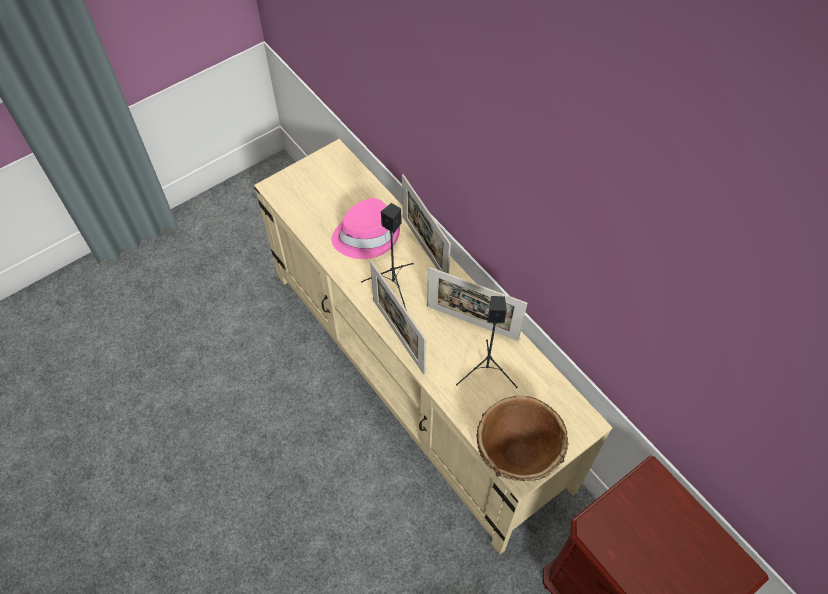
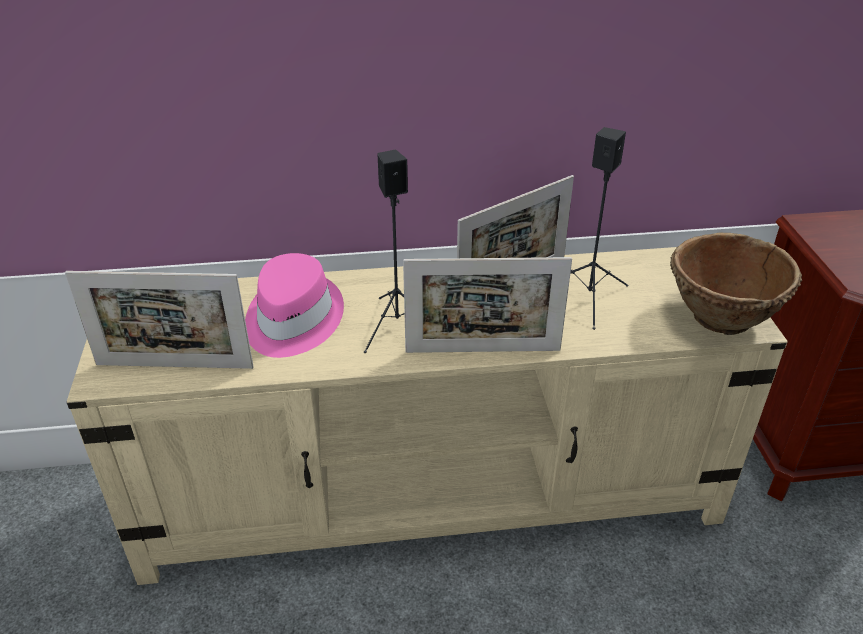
camera: 60 degrees left, 20 degrees down
(424, 249) = (368, 281): picture frame -> picture frame (174, 366)

